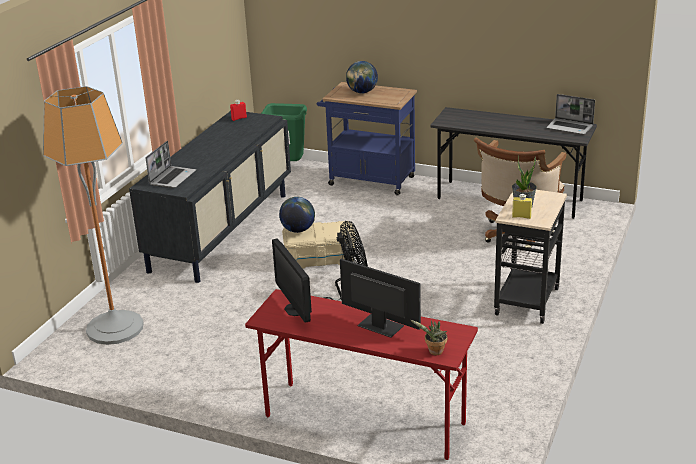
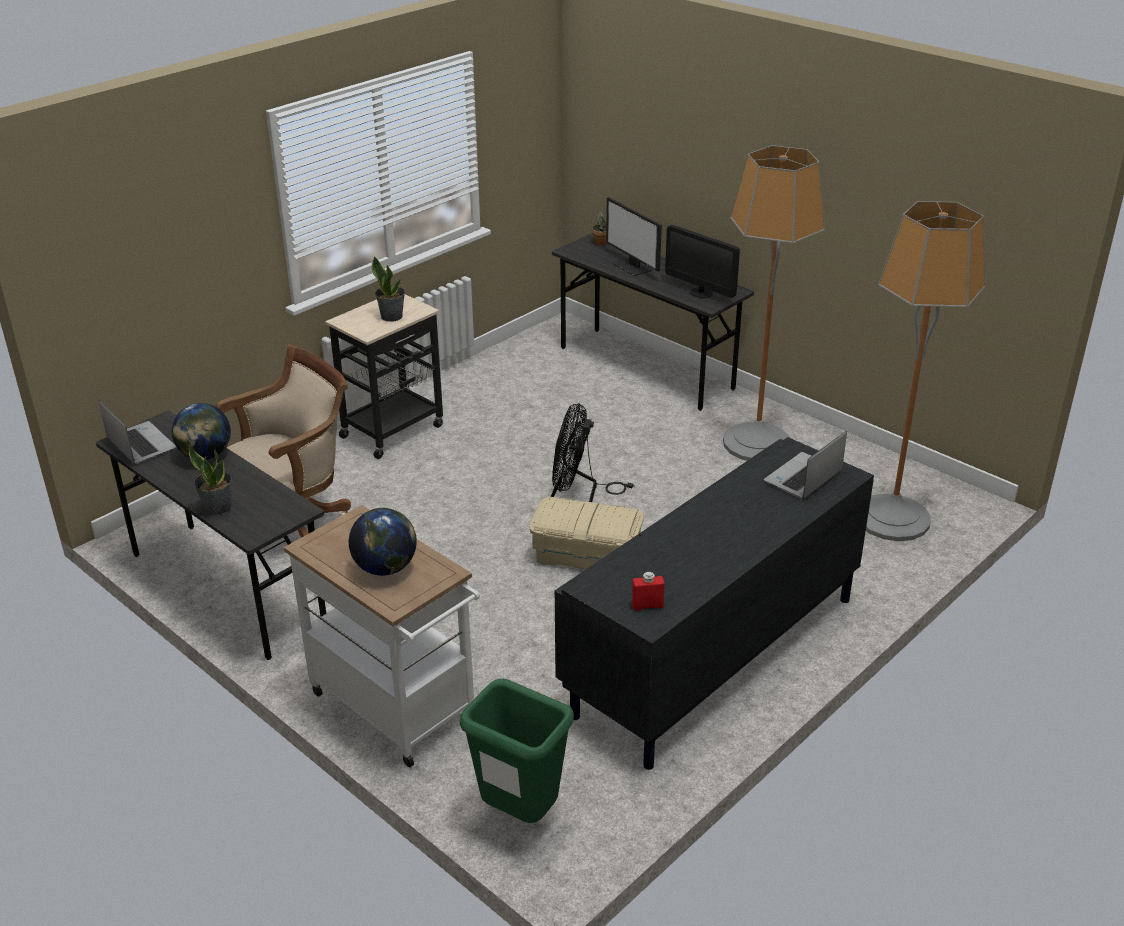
camera: 160 degrees left, 5 degrees up
(229, 364) = (757, 443): none -> floor lamp
(295, 309) = (701, 293): monitor -> monitor turned 135 degrees clockwise
(298, 230) = (616, 517): globe -> globe (205, 455)
(363, 420) = (646, 368): red desk -> grey desk
(369, 181) = (397, 709): blue cart -> white cart
(484, 115) = (217, 507): none -> potted plant
(521, 216) = (408, 306): yellow bottle -> none

